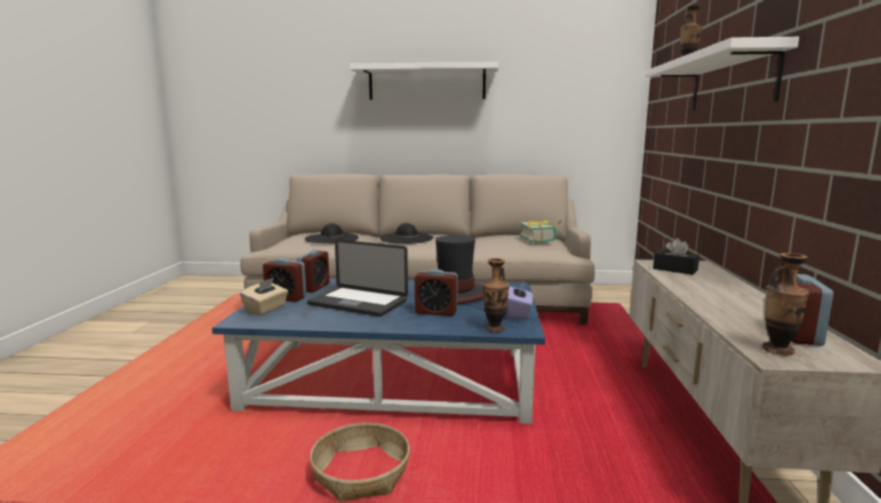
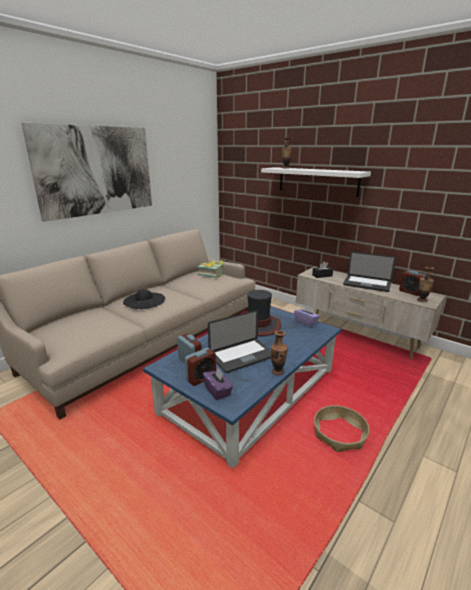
camera: 55 degrees left, 10 degrees up
(266, 309) = (217, 391): beige tissue box -> purple tissue box
(331, 238) = (93, 322): black hat -> none
(427, 83) = (96, 170): white shelf -> picture
(436, 312) = (283, 340): alarm clock -> none
(495, 329) = (321, 334): vase -> vase (277, 372)
(727, 298) = (367, 284): none -> laptop

